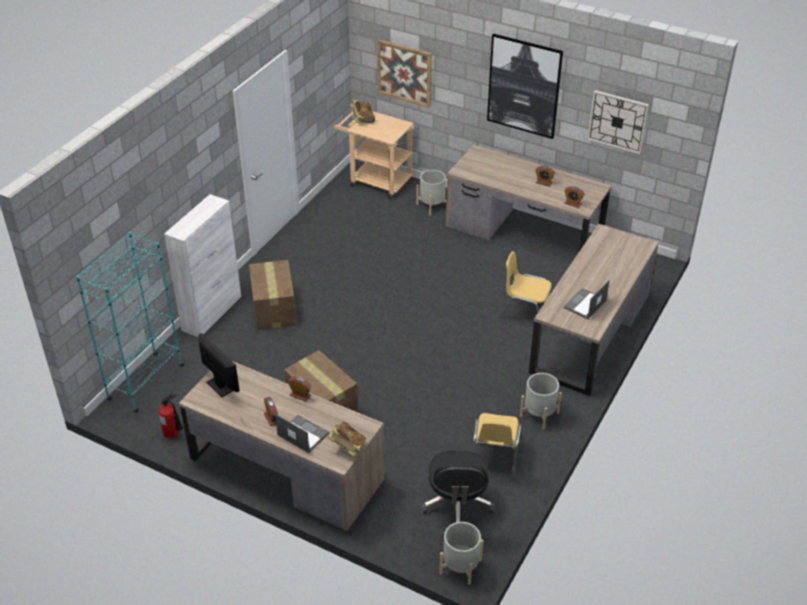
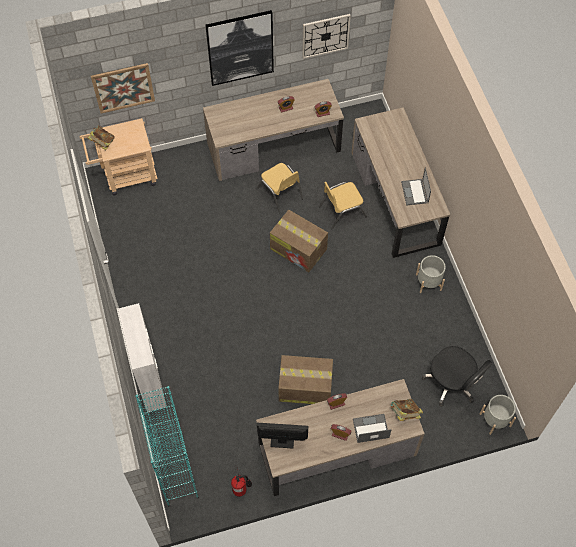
camera: 45 degrees left, 20 degrees up
(274, 310) = (188, 342): cardboard box -> cardboard box (299, 249)
(432, 205) = (189, 169): grey planter -> none
(494, 456) = (436, 333): yellow chair -> yellow chair (280, 193)

